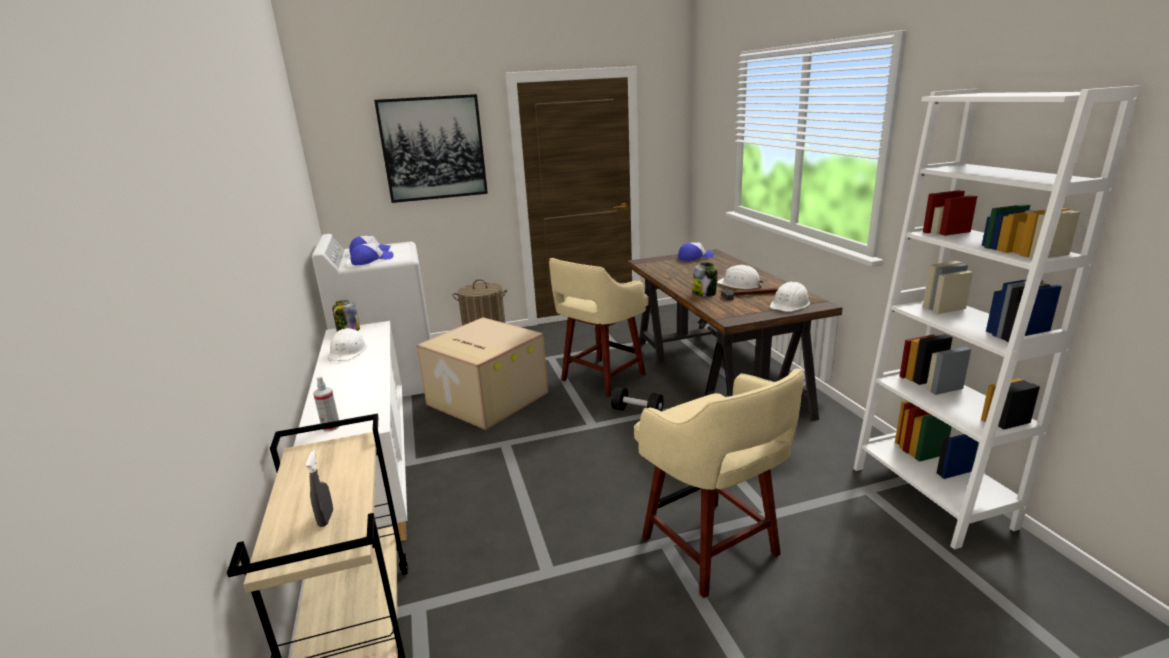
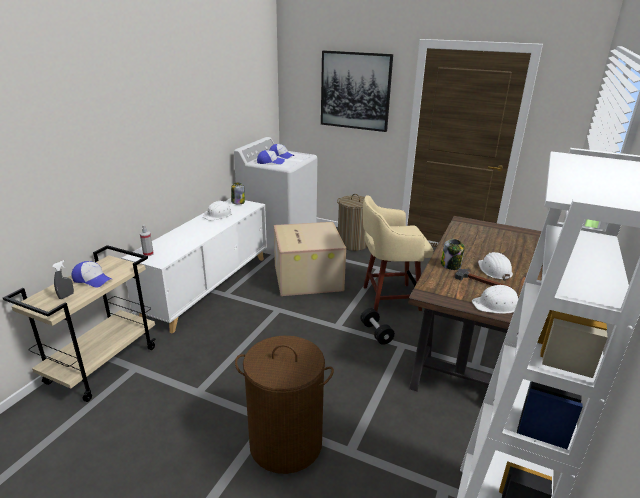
camera: 40 degrees right, 5 degrees up
(695, 257) = (510, 232): cap -> cap (92, 279)
(713, 549) = (285, 443): beige stool -> brown laundry basket

